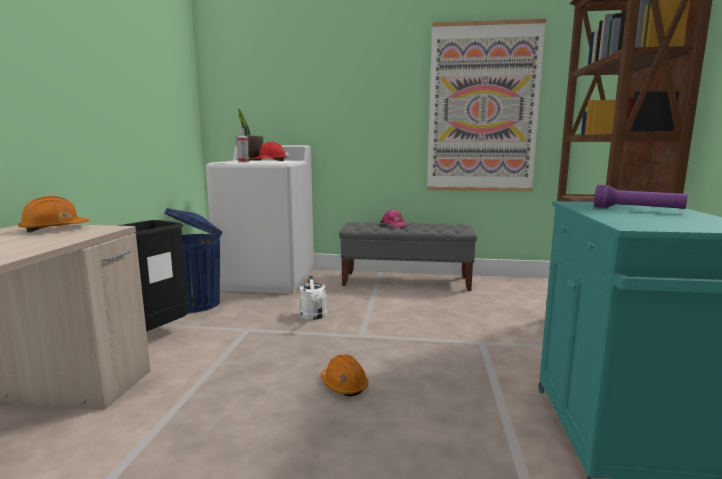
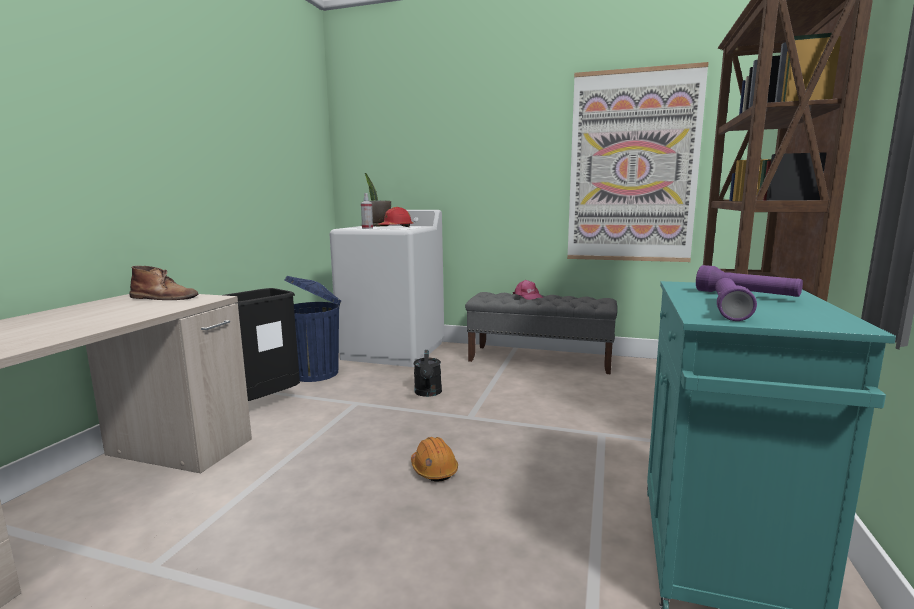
camera: 10 degrees right, 0 degrees up
(54, 229) = (164, 298): orange hard hat -> brown boot
(314, 316) = (428, 393): white watering can -> black watering can
(640, 220) = (728, 309): none -> purple flashlight

